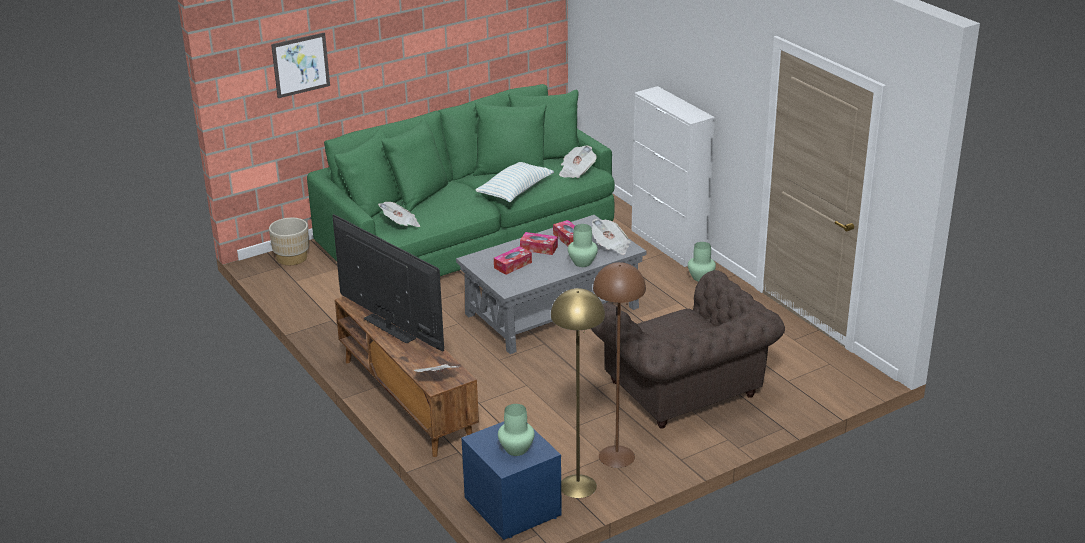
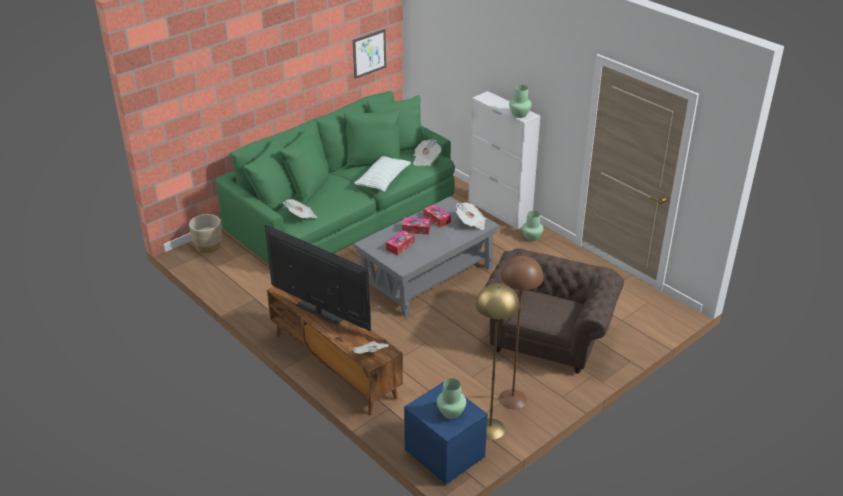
camera: 10 degrees left, 5 degrees up
(300, 65) = (207, 93): picture -> picture (369, 53)
(583, 262) = (454, 239): green vase -> green vase (519, 114)
(685, 392) = (548, 337): brown armchair -> brown armchair turned 120 degrees counterclockwise

